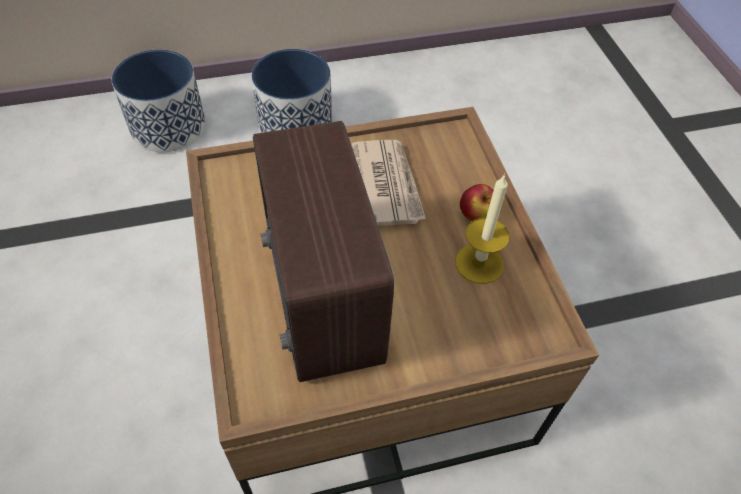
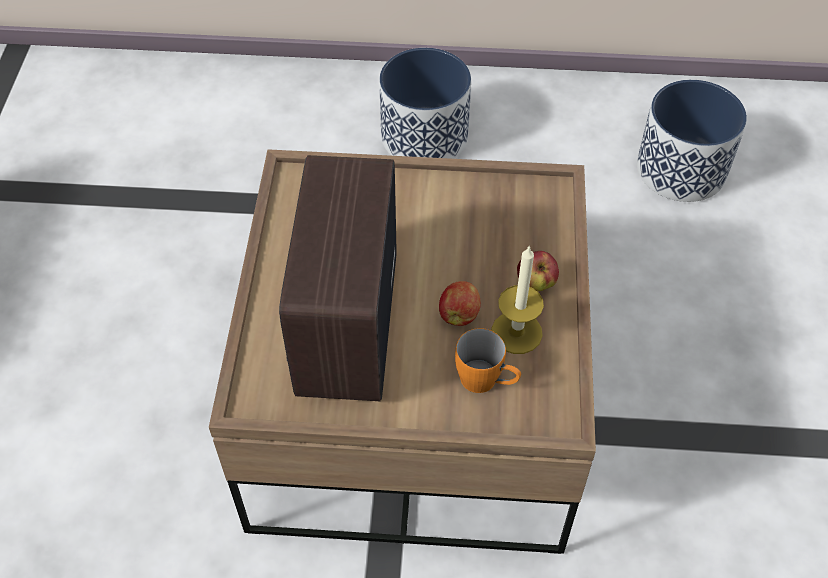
camera: 20 degrees right, 0 degrees up
(169, 127) = (284, 109): planter -> planter (681, 170)
(387, 185) = (456, 230): newspaper -> none
(421, 260) = (459, 314): none -> apple
(472, 316) = (486, 381): none -> orange mug

